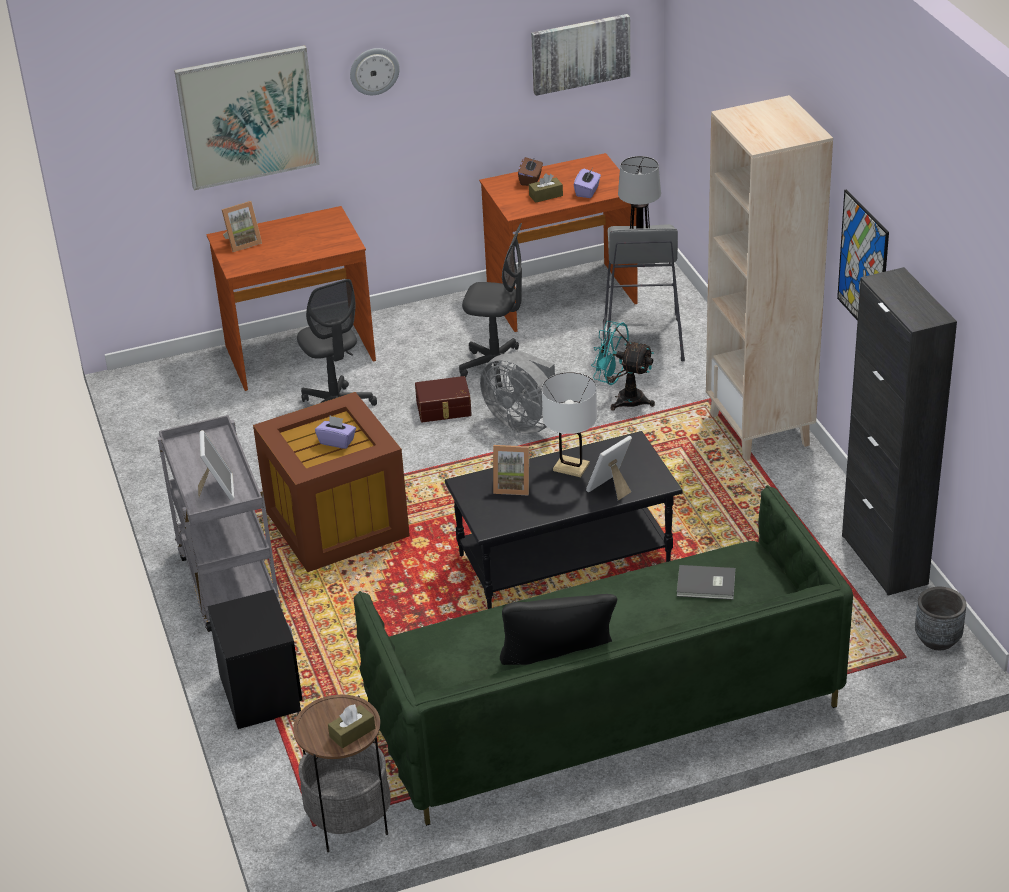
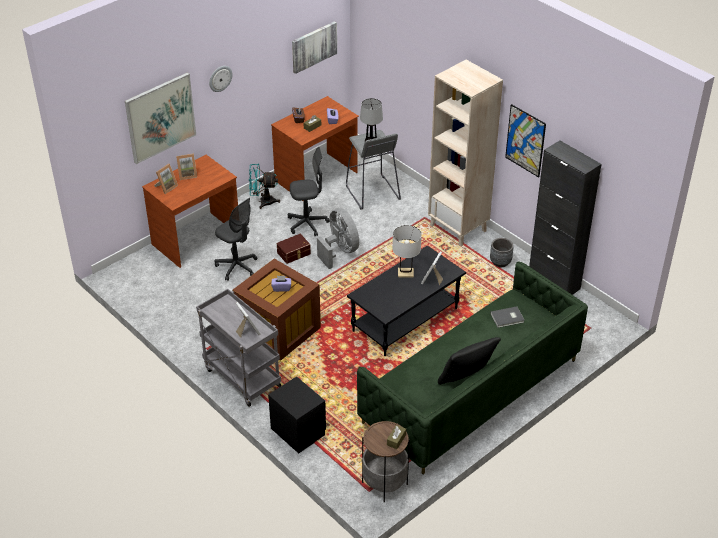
camera: 25 degrees left, 5 degrees up
(512, 486) = (383, 290): picture frame -> picture frame (187, 174)
(524, 422) = (339, 251): grey fan -> grey fan turned 135 degrees counterclockwise
(623, 399) = (382, 227): turquoise fan -> turquoise fan (263, 201)
(937, 639) = (599, 315): grey planter -> grey planter (500, 262)

